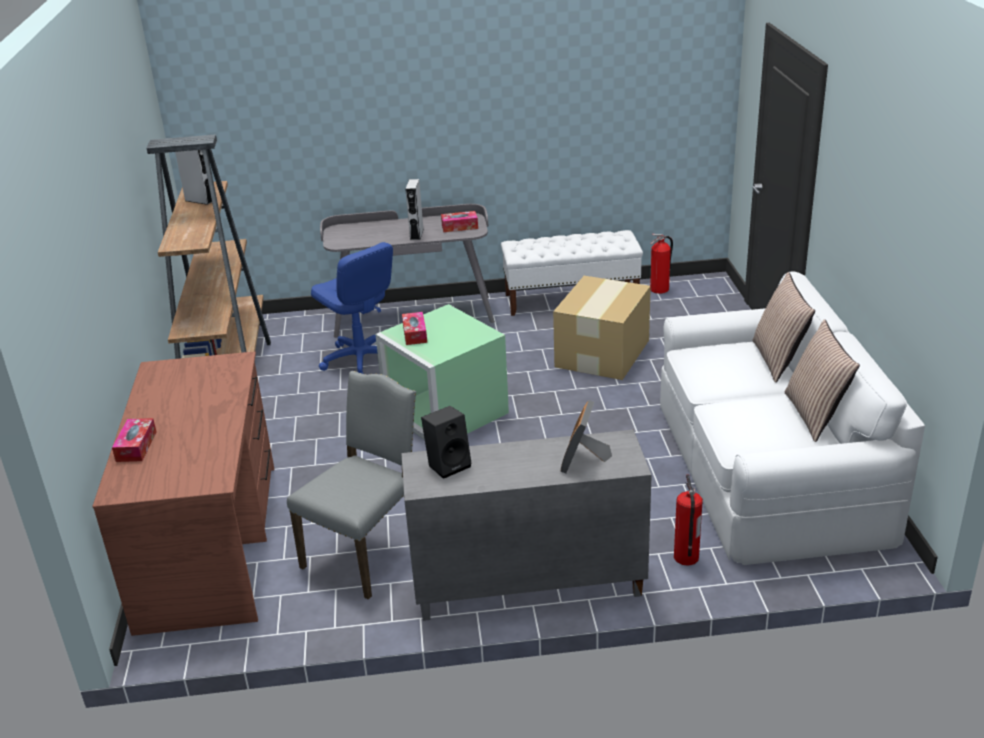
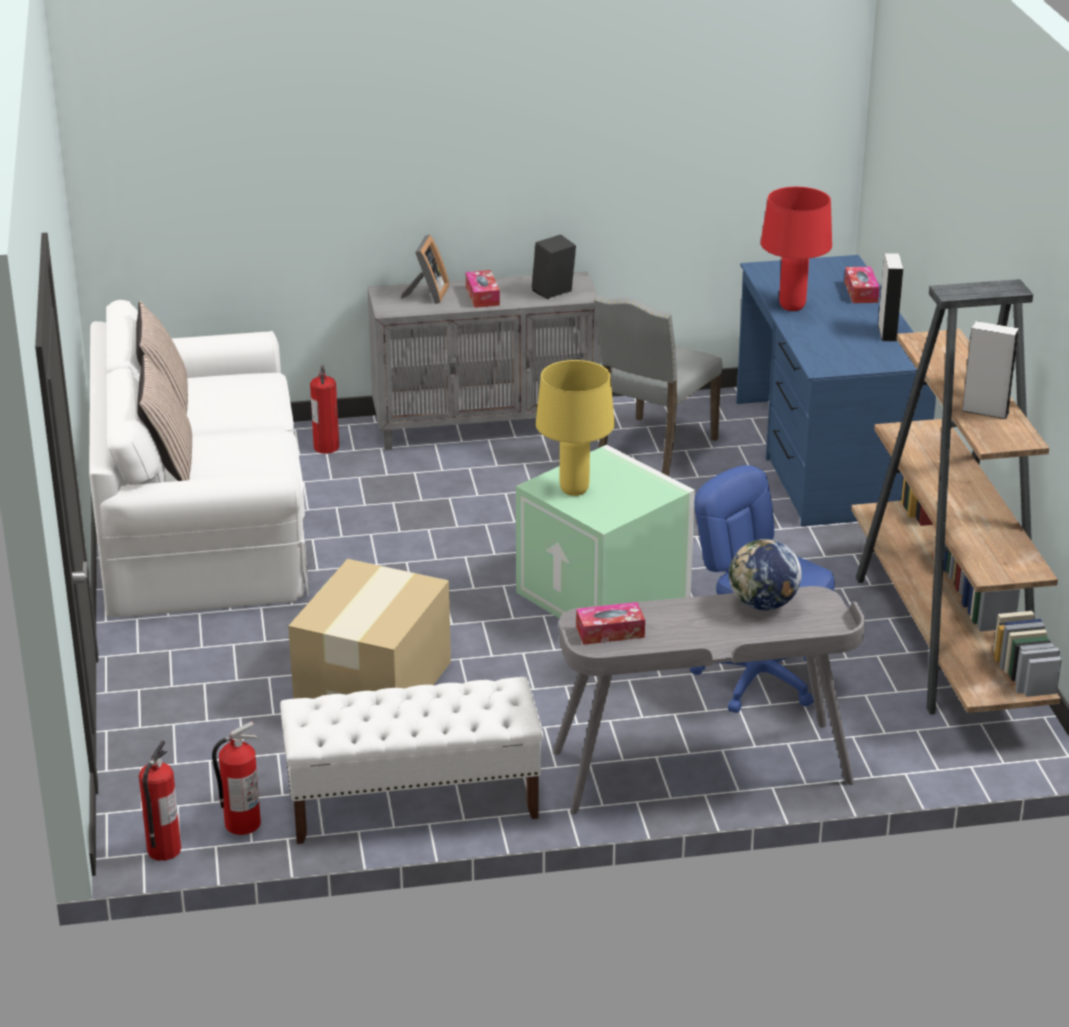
camera: 175 degrees right, 0 degrees up
(211, 544) = (824, 457): brown desk -> blue desk
(218, 426) = (792, 307): none -> red table lamp
(369, 240) = (763, 604): none -> globe
(415, 334) = (639, 488): tissue box -> tissue box (482, 296)
(416, 234) = (683, 615): grey speaker -> grey speaker (887, 332)
(462, 331) = (574, 490): none -> yellow table lamp
(696, 279) = (163, 850): none -> fire extinguisher

